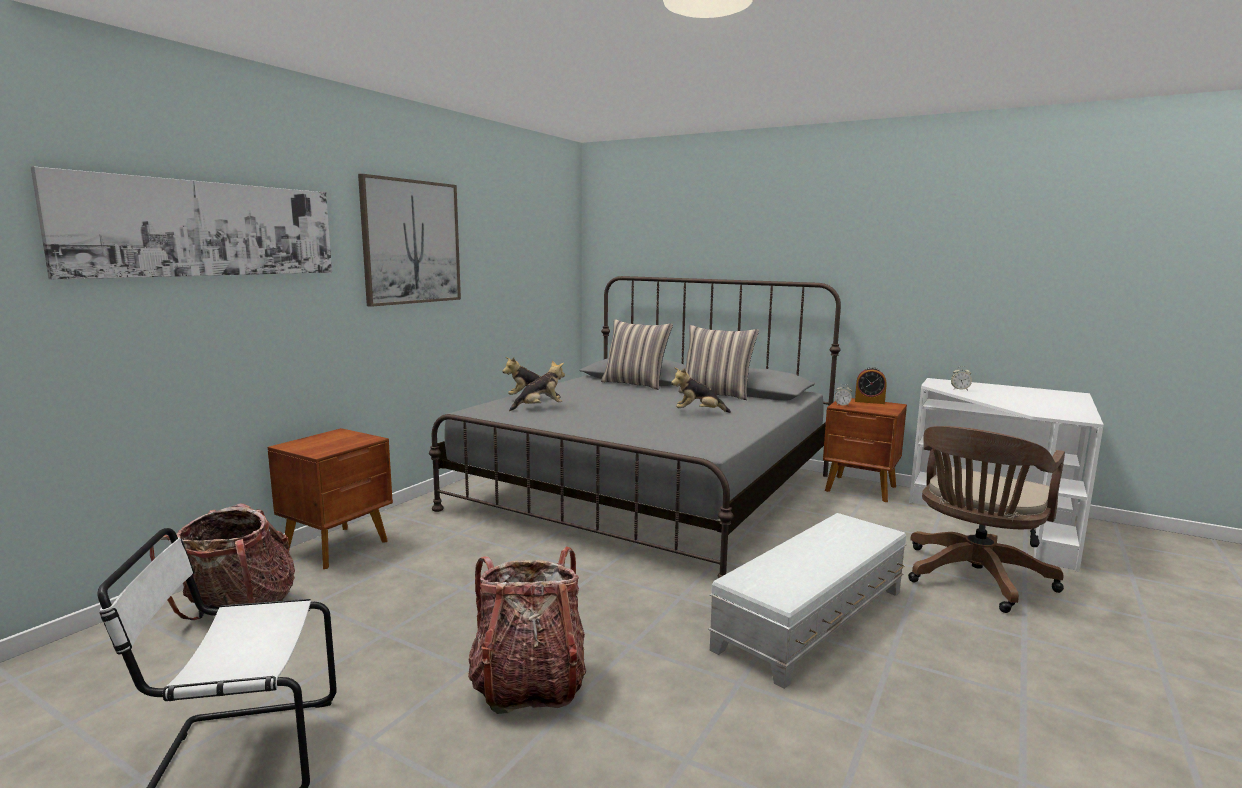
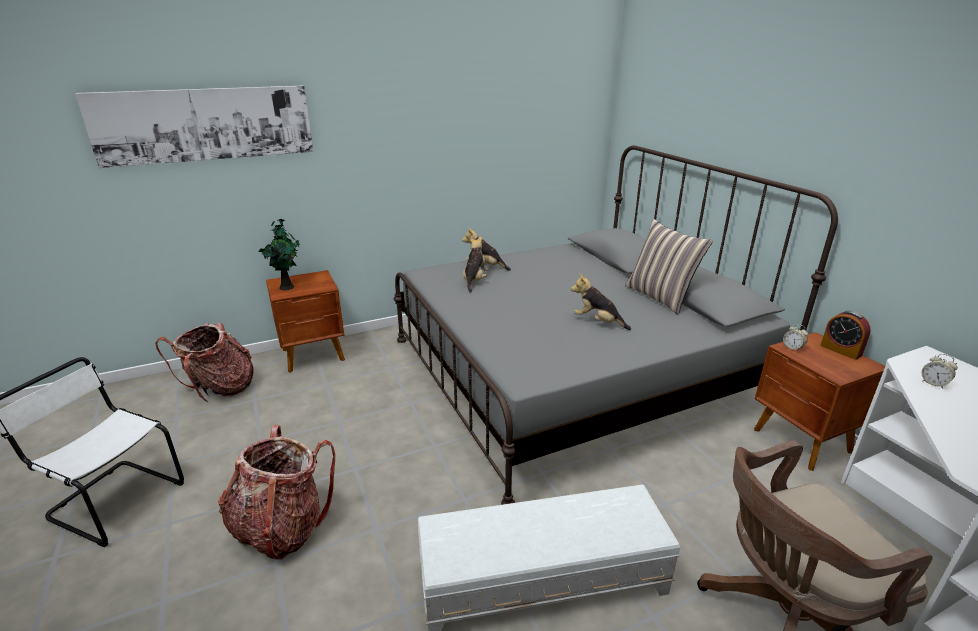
camera: 35 degrees right, 15 degrees up
(313, 446) = (287, 286): none -> potted plant
(411, 242) = (396, 120): picture -> none
(540, 408) = (475, 281): plush toy -> plush toy turned 90 degrees counterclockwise
(635, 384) = (603, 264): pillow -> none

